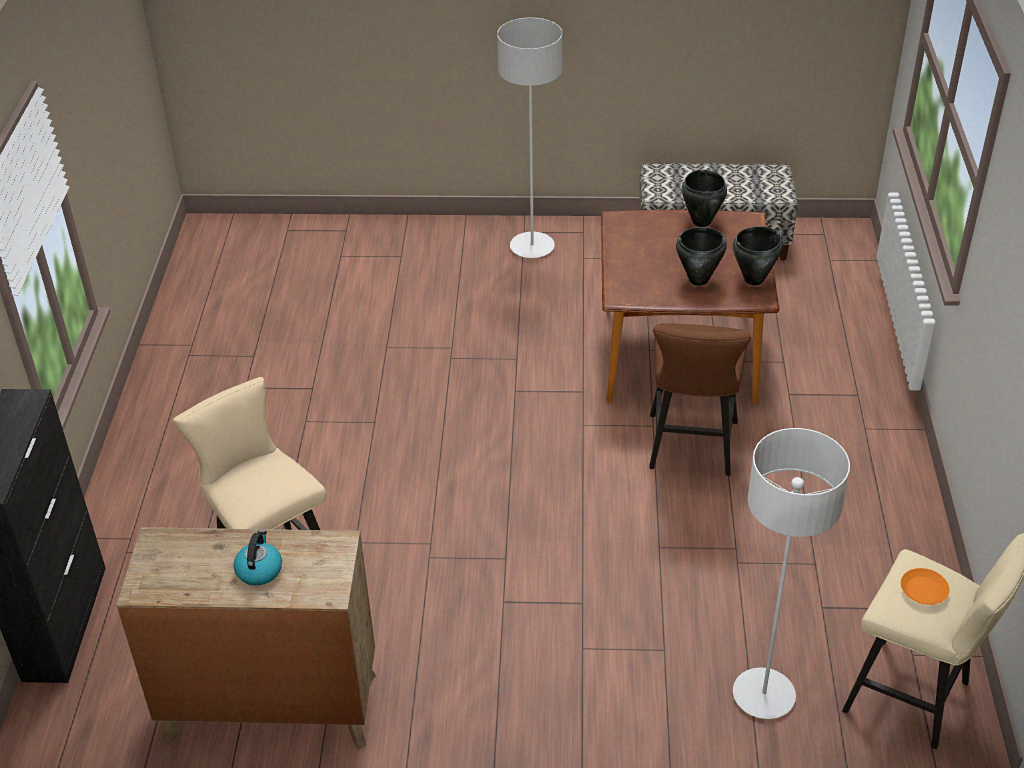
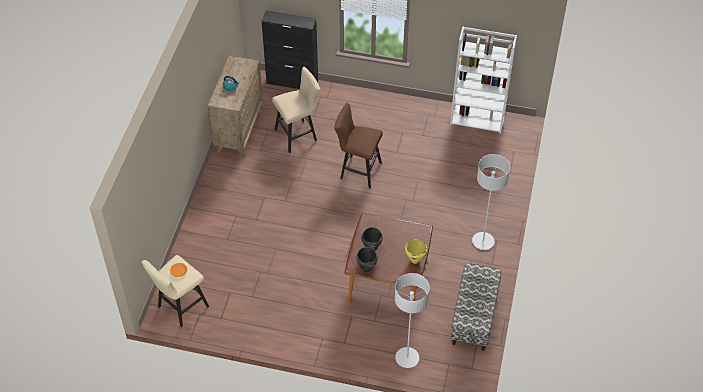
camera: 100 degrees right, 10 degrees up
(197, 283) = (478, 119): none -> white bookcase
(691, 450) = (326, 271): brown stool -> brown stool (357, 170)
(701, 222) = (415, 260): black cooking pot -> yellow cooking pot
(763, 695) = (197, 263): grey floor lamp -> grey floor lamp (407, 358)

